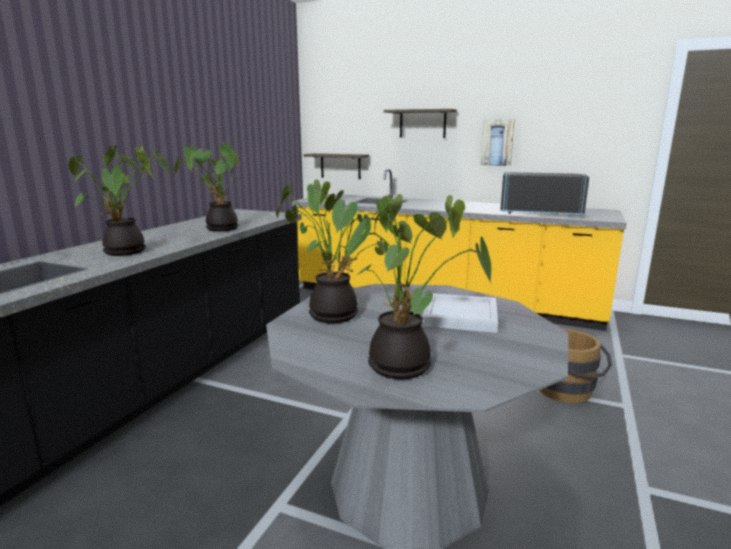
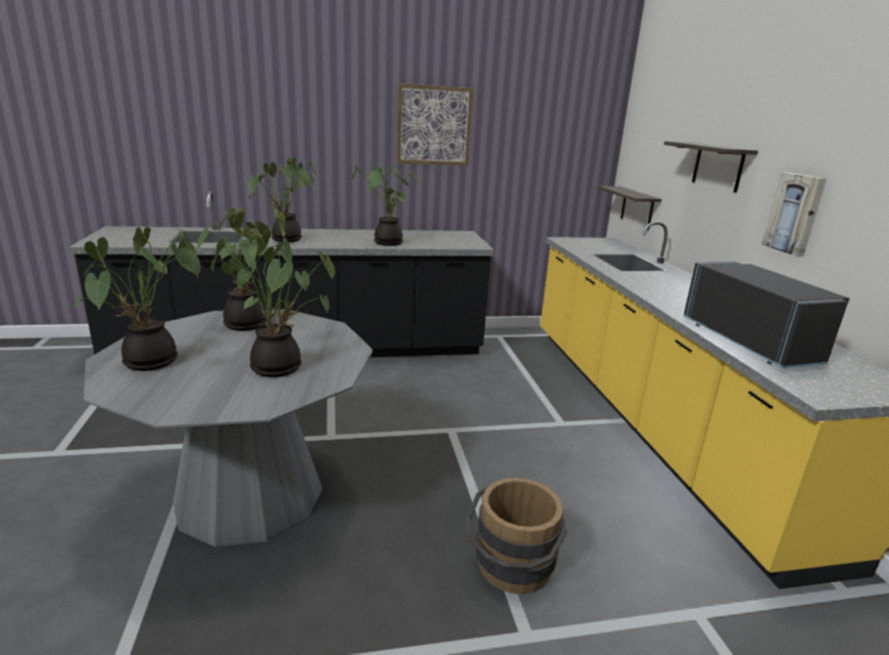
camera: 55 degrees right, 5 degrees up
(191, 105) = (434, 125): none -> picture
(459, 316) = (279, 366): white tray -> potted plant

